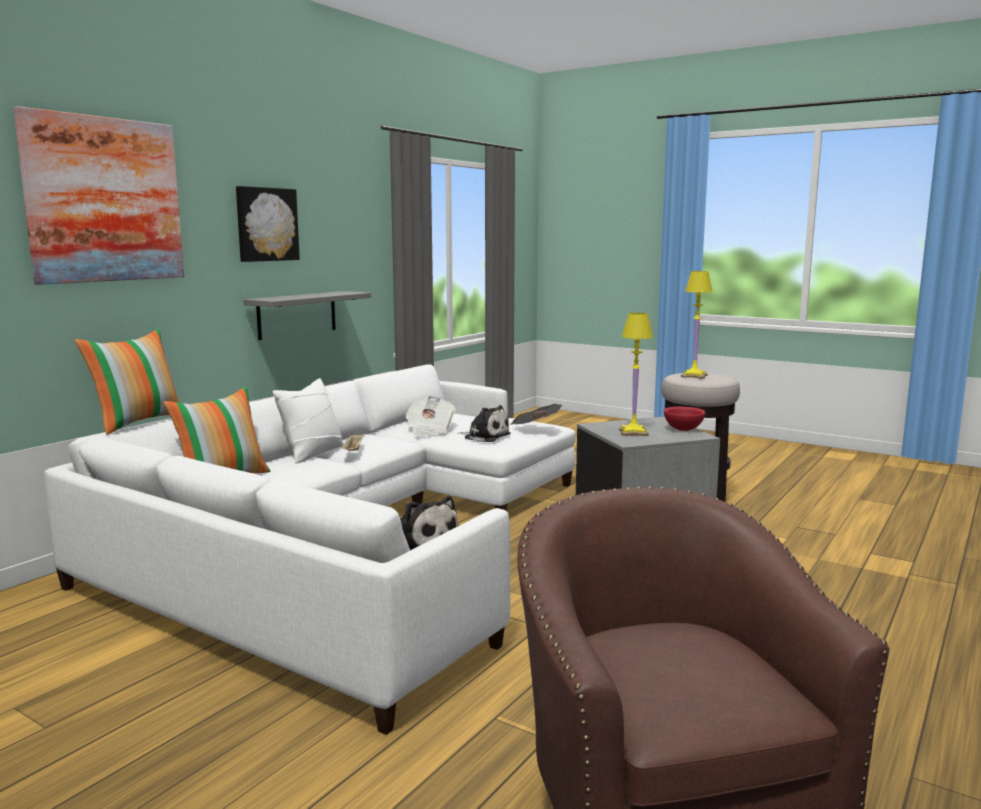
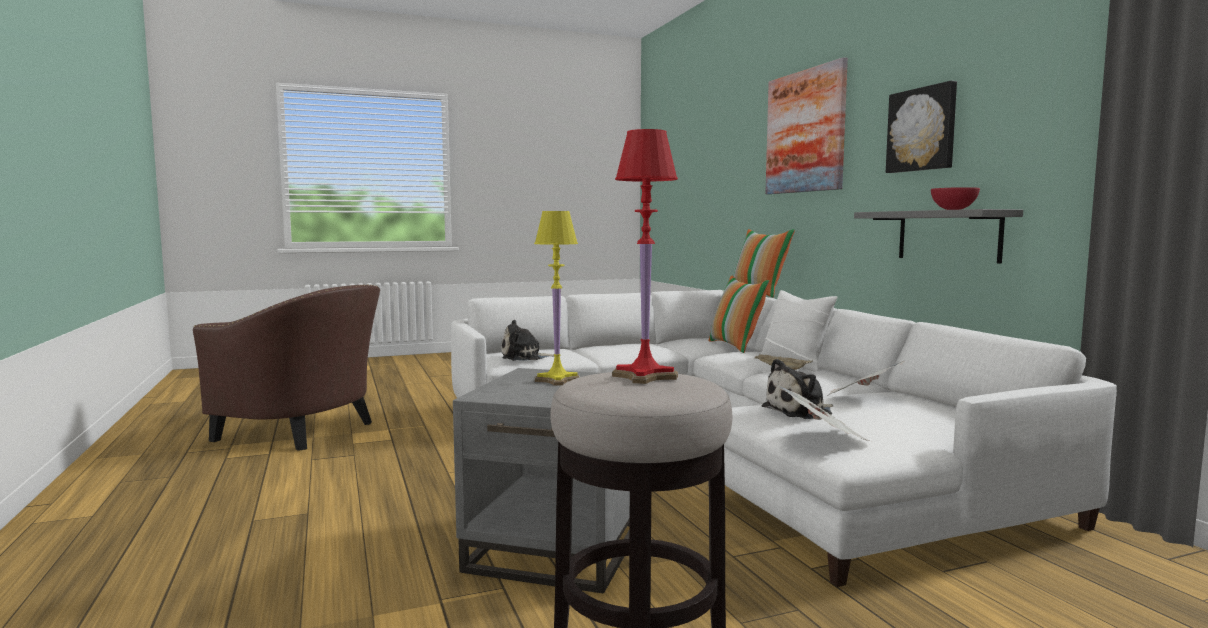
camera: 125 degrees right, 5 degrees down
(684, 429) = (520, 397): red bowl -> red bowl (954, 210)
(694, 376) = (644, 376): yellow table lamp -> red table lamp

